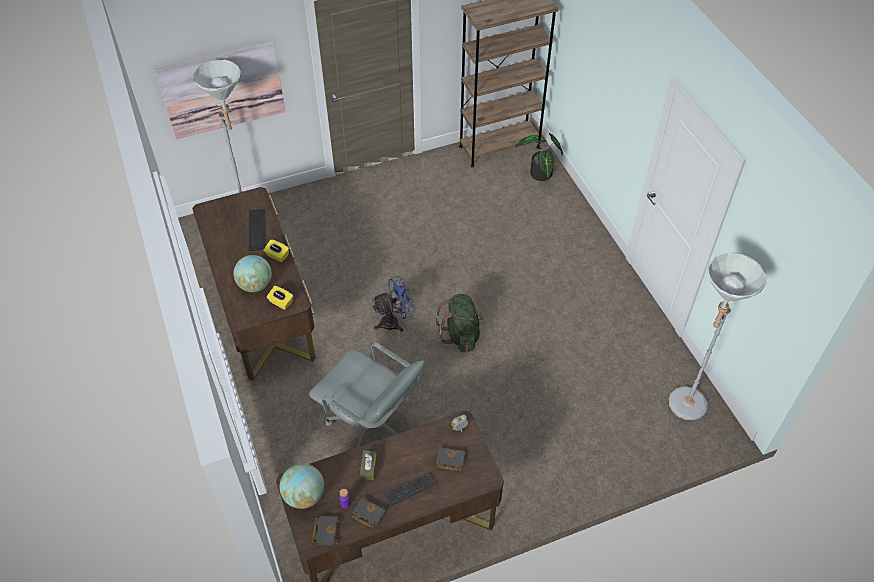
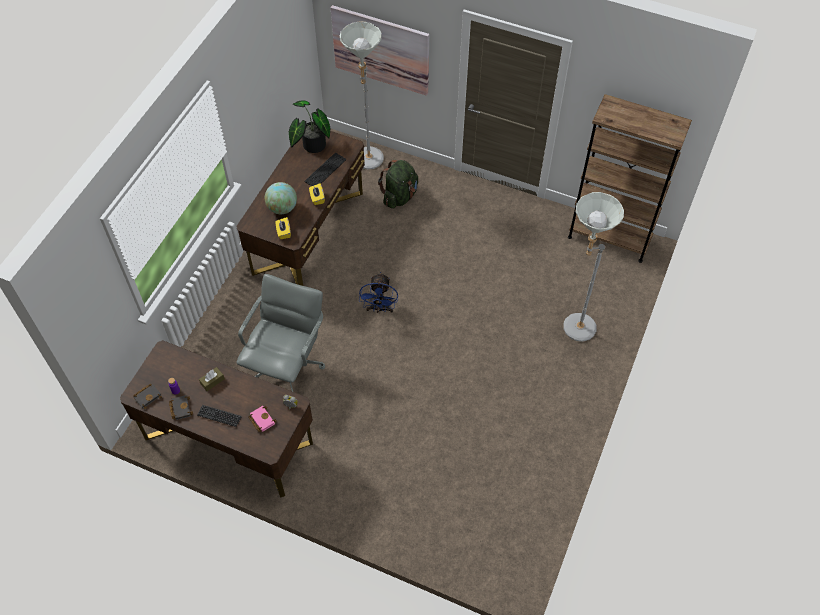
camera: 45 degrees right, 5 degrees up
(304, 495) = (160, 365): globe -> none
(372, 425) = (287, 366): grey office chair -> grey office chair turned 150 degrees counterclockwise
(394, 321) = (379, 309): blue fan -> blue fan turned 75 degrees clockwise
(449, 460) = (261, 420): black book -> pink book
(461, 335) = (412, 355): green backpack -> green backpack (400, 196)
(539, 175) = (613, 284): potted plant -> potted plant (311, 145)
(682, 409) = (502, 542): grey floor lamp -> grey floor lamp (572, 328)

